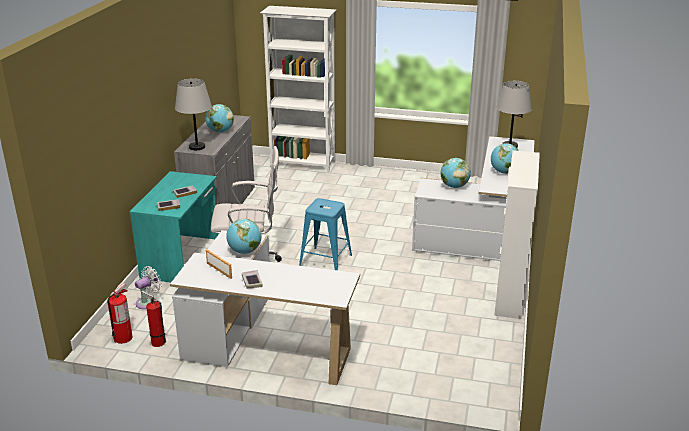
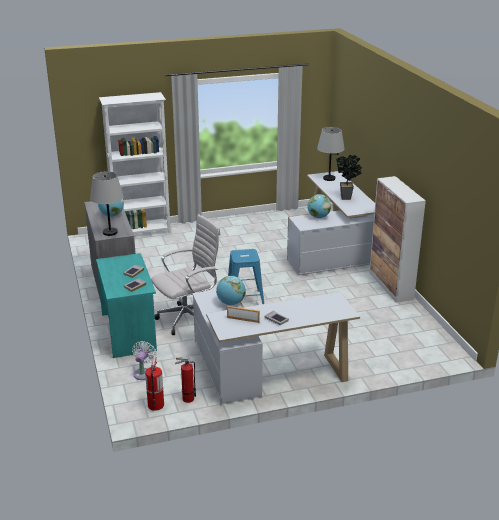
camera: 30 degrees left, 0 degrees up
(504, 172) = (347, 198): globe -> potted plant

